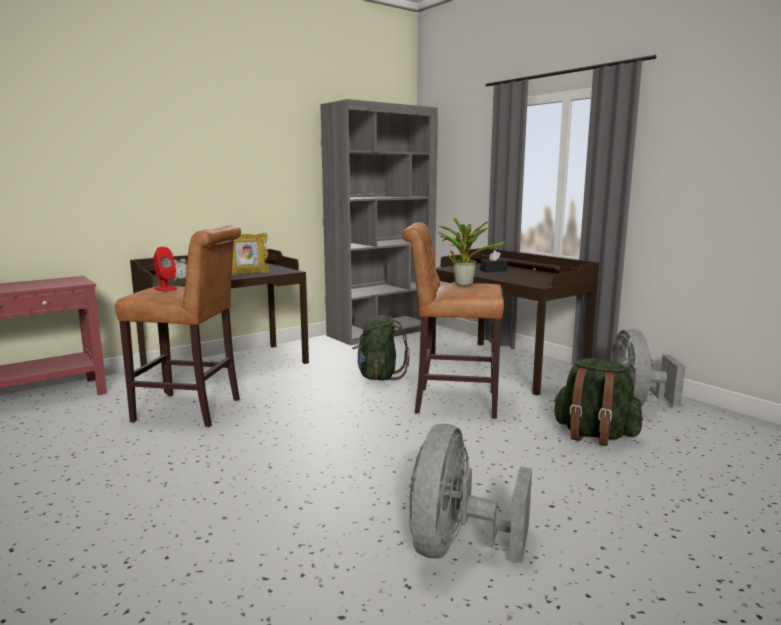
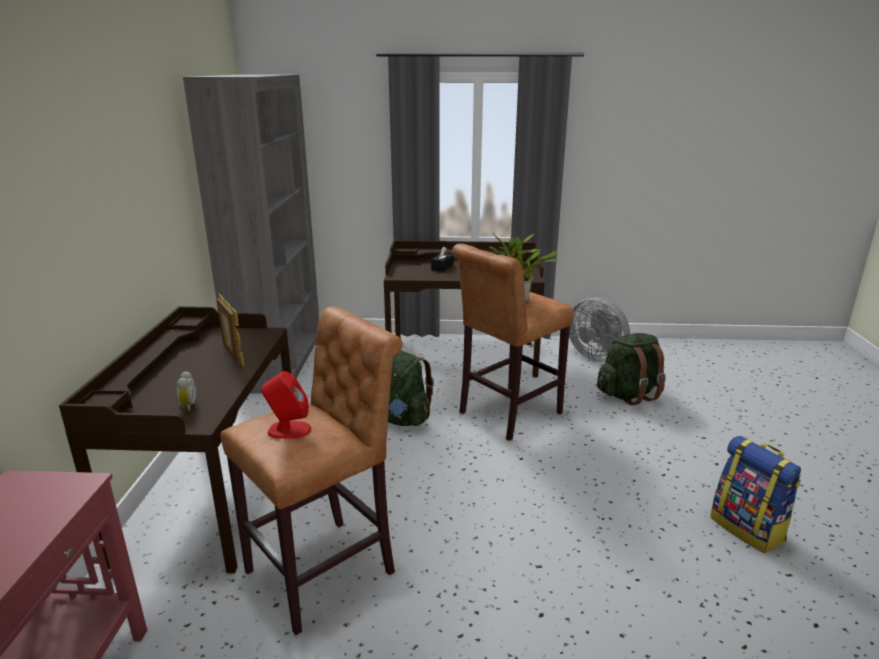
camera: 50 degrees left, 10 degrees up
(248, 274) = (233, 357): picture frame -> picture frame turned 45 degrees counterclockwise
(456, 547) = (748, 529): grey fan -> backpack

